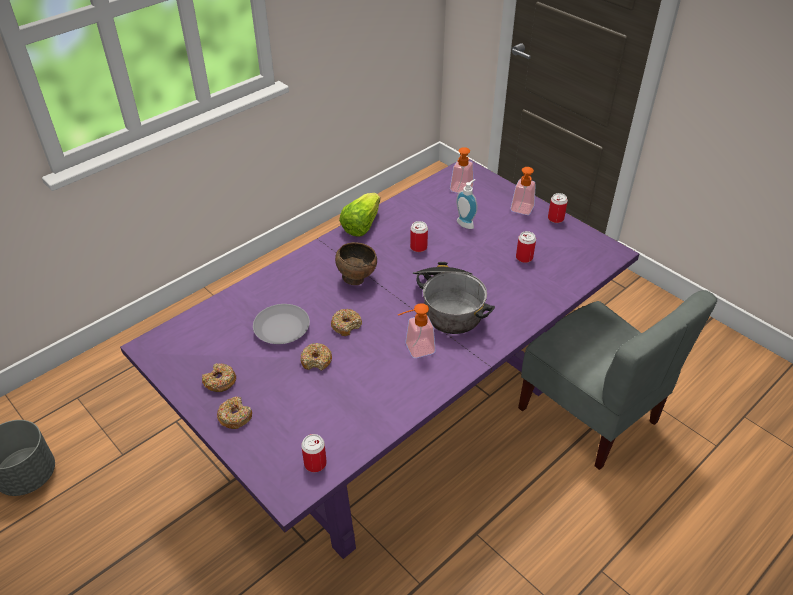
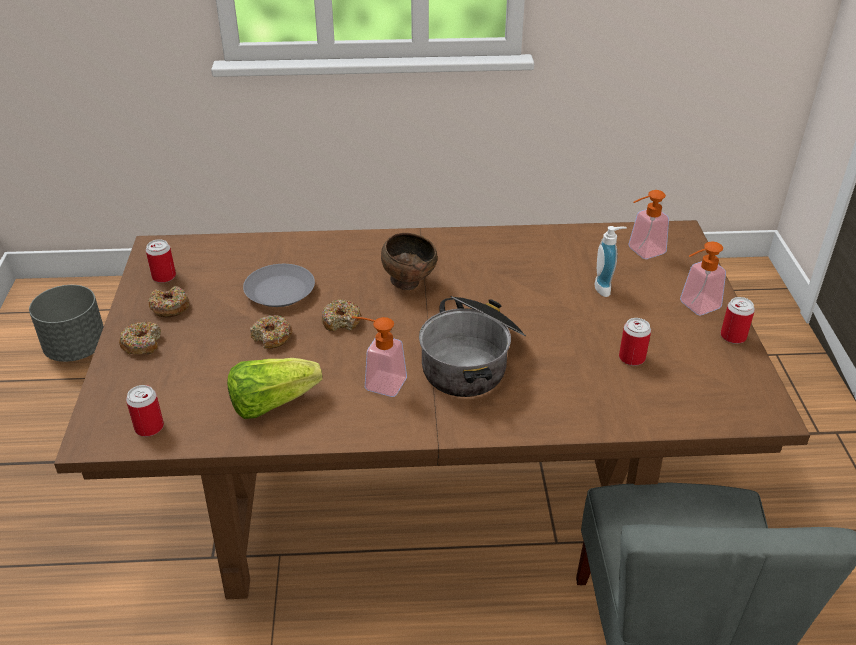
camera: 40 degrees right, 5 degrees down
(361, 225) = (481, 236): lettuce -> lettuce (272, 403)
(395, 417) = (425, 496): purple dining table -> brown dining table
(418, 247) = (516, 286): can -> can (164, 277)

